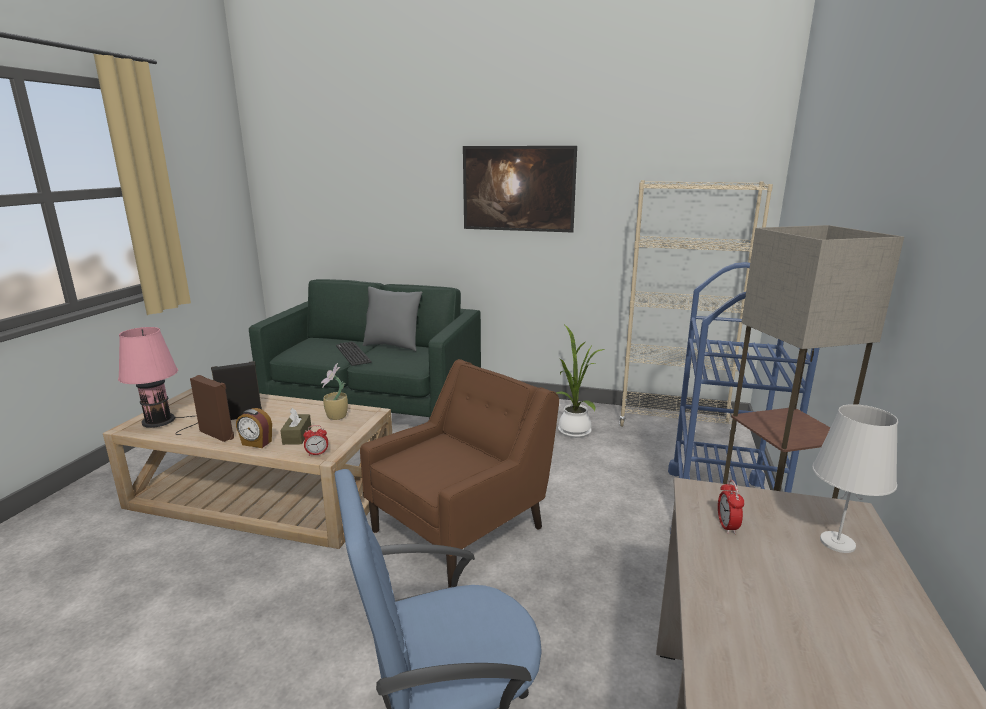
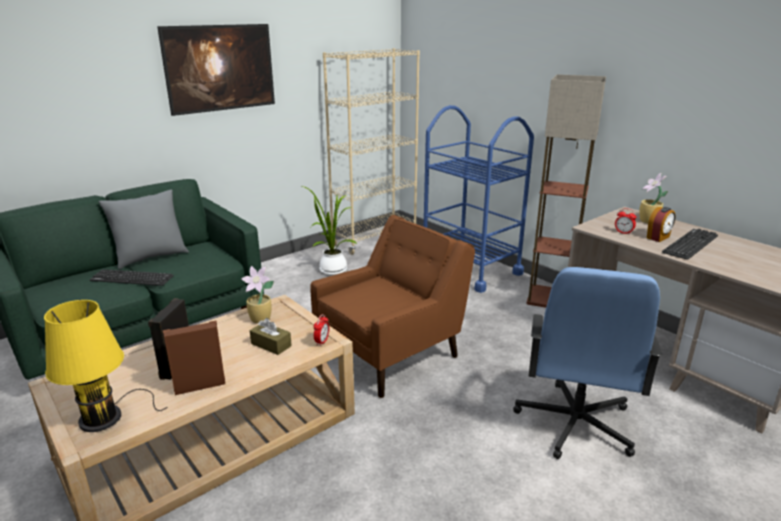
camera: 55 degrees left, 5 degrees up
(162, 421) = (105, 416): pink table lamp -> yellow table lamp
(256, 443) = (258, 366): alarm clock -> alarm clock (658, 237)
(461, 527) = (391, 353): brown armchair -> brown armchair turned 60 degrees clockwise
(796, 616) = (690, 244): none -> keyboard
(836, 542) = (648, 221): white table lamp -> potted plant

